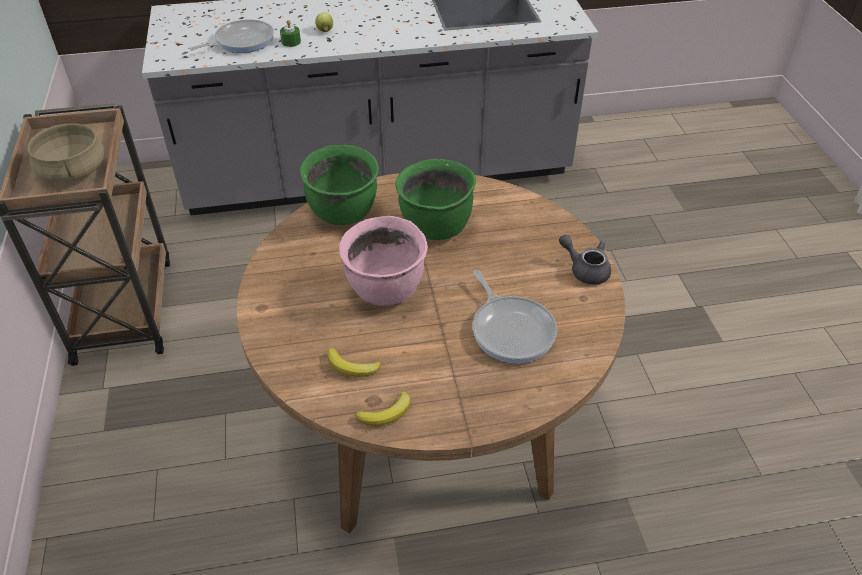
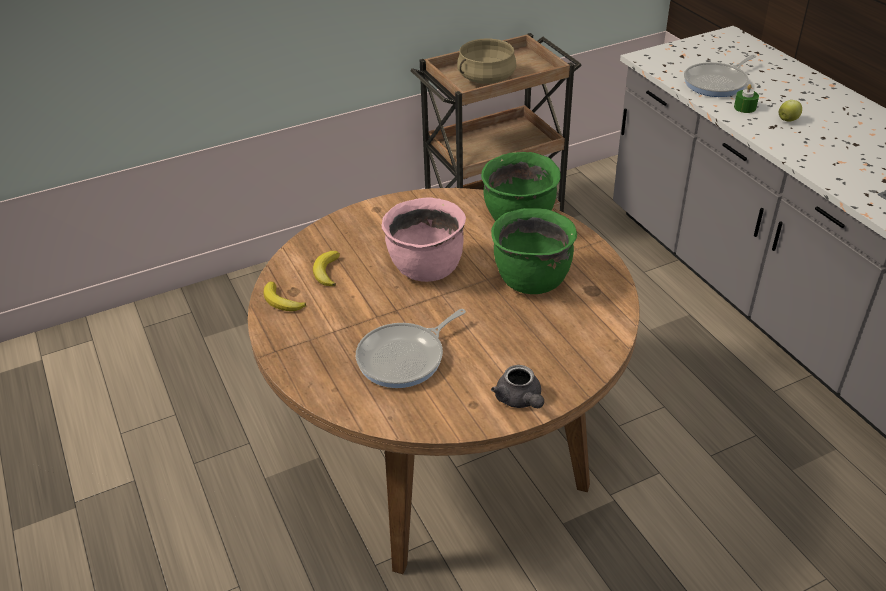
camera: 75 degrees right, 5 degrees down
(241, 41) = (717, 83): frying pan -> frying pan turned 105 degrees clockwise
(585, 269) = (520, 400): grey teapot -> grey teapot turned 135 degrees clockwise

